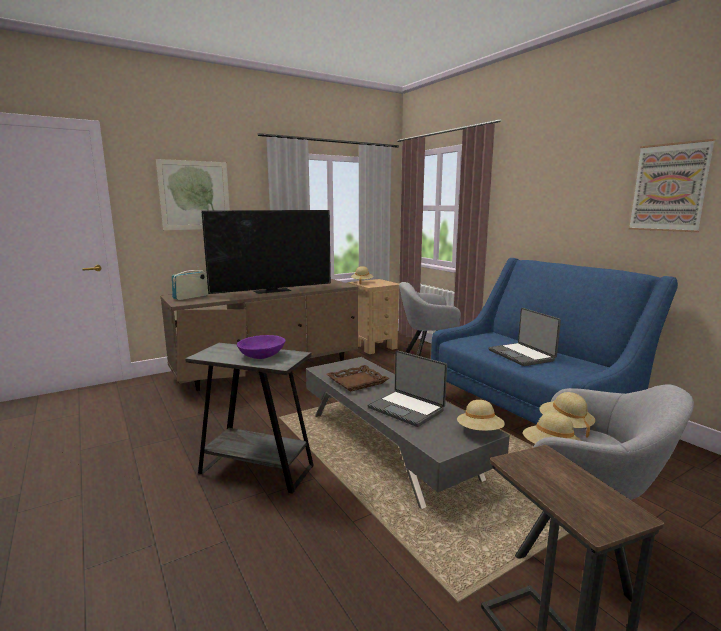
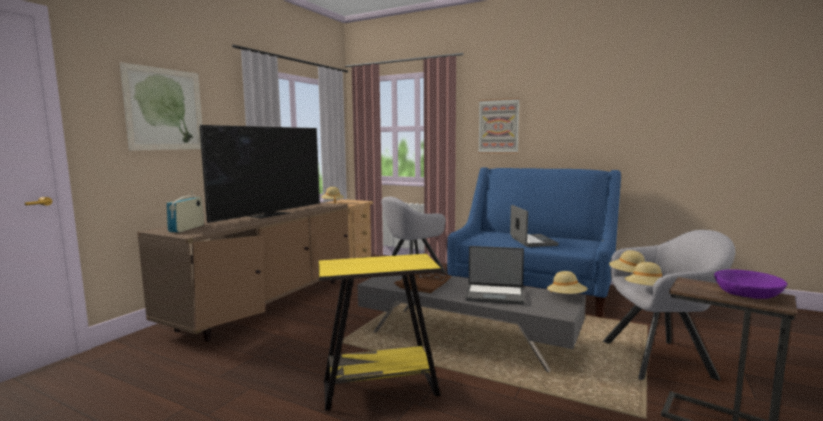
camera: 30 degrees left, 5 degrees down
(256, 469) = (380, 389): grey side table -> yellow side table
(262, 355) = (390, 261): purple bowl -> purple bowl (747, 294)
(522, 355) = (532, 241): laptop -> laptop turned 135 degrees counterclockwise
(669, 187) = (604, 108): picture -> picture (498, 126)

